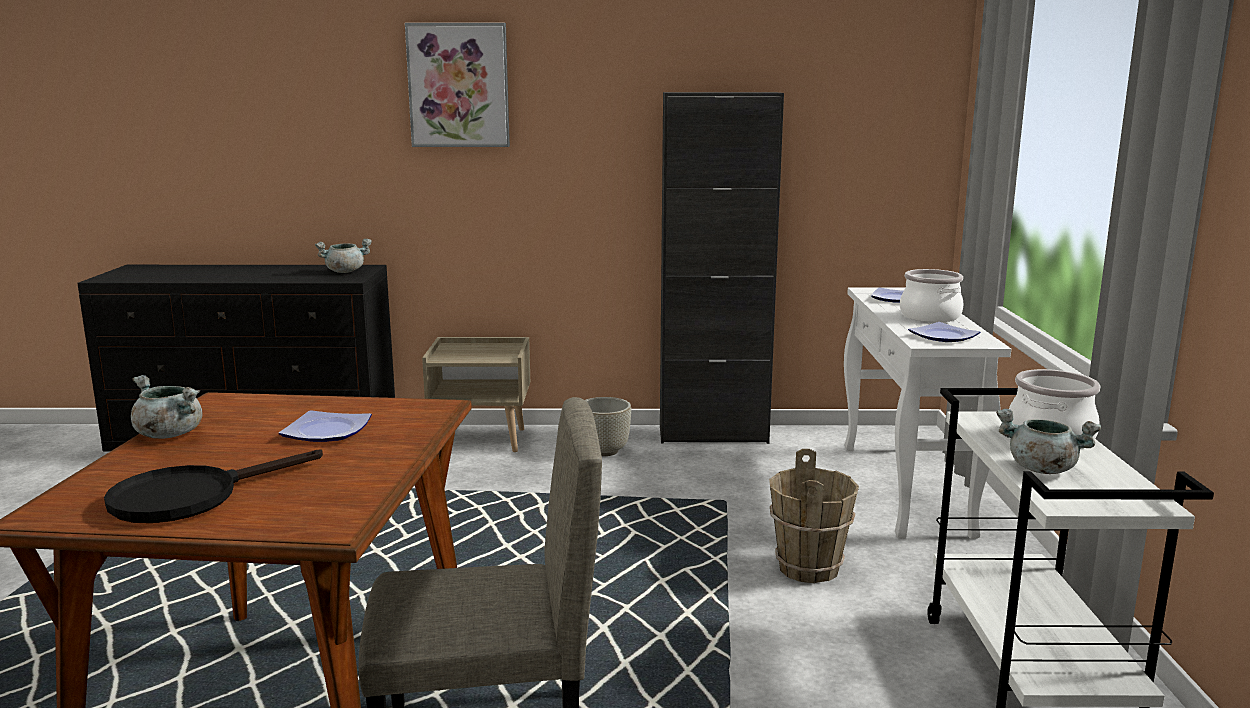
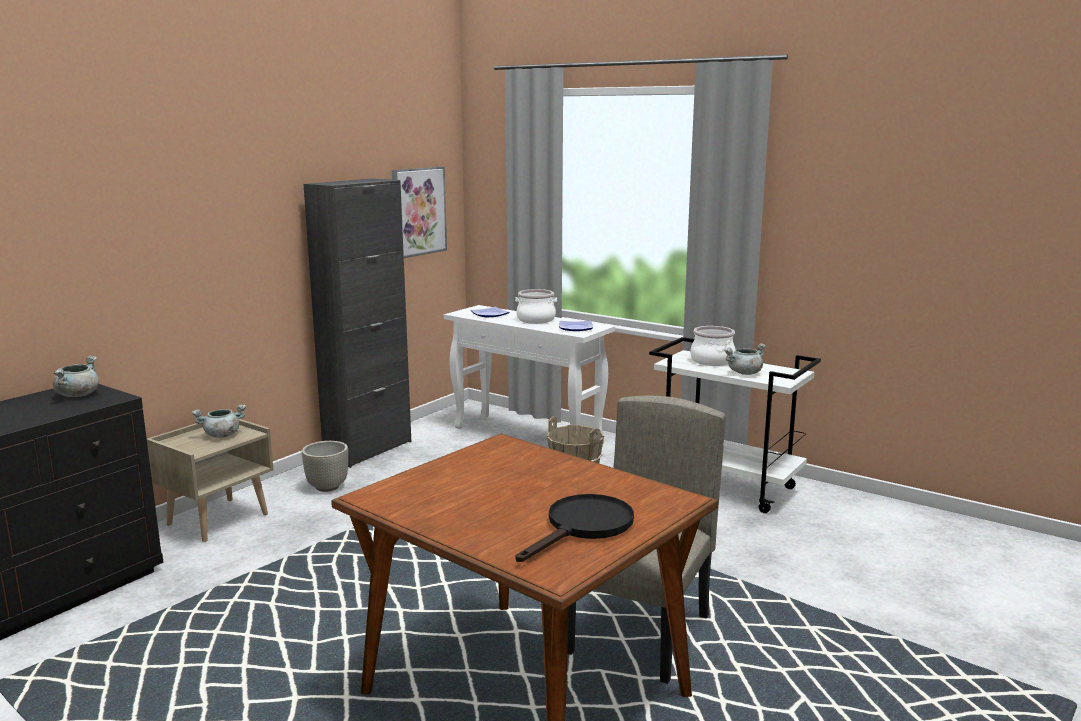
camera: 55 degrees left, 0 degrees up
(168, 434) = (432, 521): grey cooking pot -> grey cooking pot (222, 435)
(191, 497) = (583, 527): black frying pan -> black frying pan turned 135 degrees counterclockwise
(325, 432) = (508, 476): plate -> none
(458, 85) = (140, 189): picture -> picture (418, 211)

